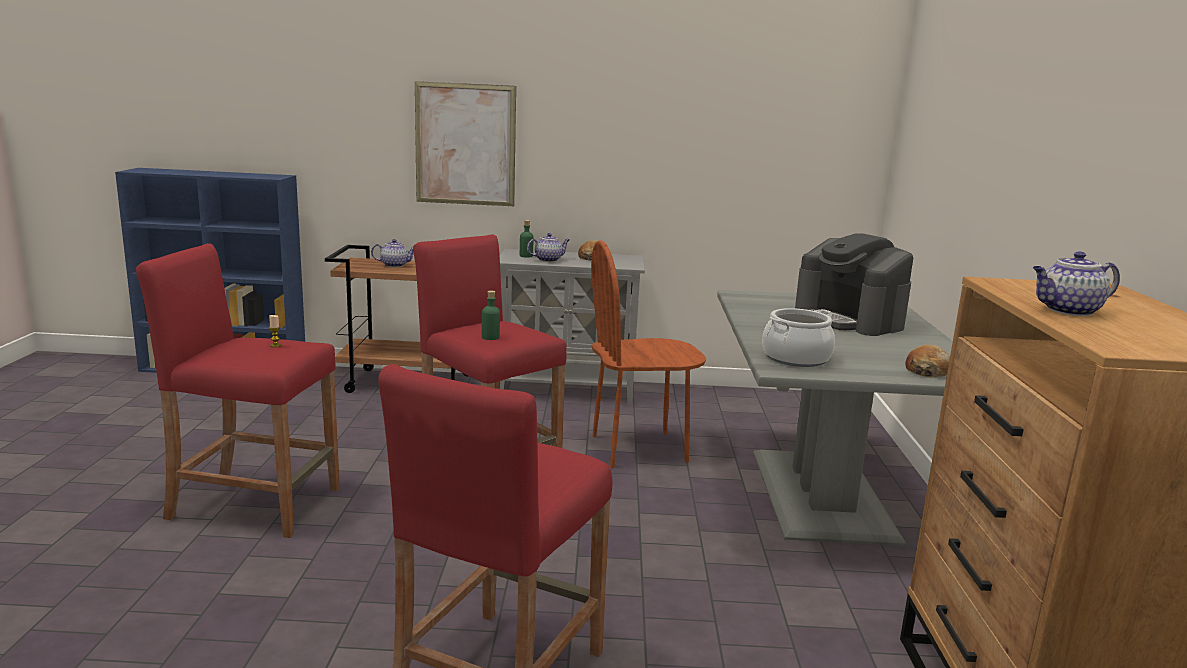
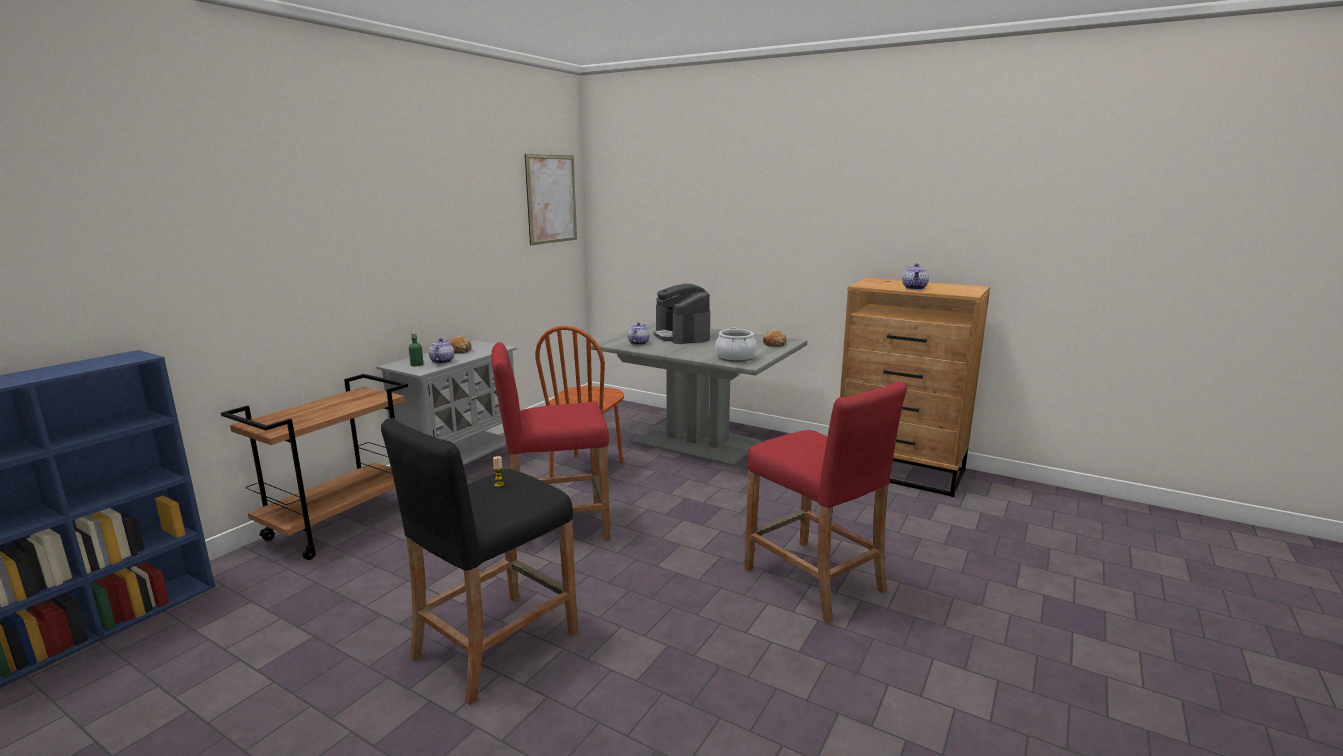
camera: 60 degrees left, 0 degrees up
(255, 503) = (495, 644): red stool -> black stool
(395, 265) = (306, 413): teapot -> teapot (638, 343)
(465, 144) = (326, 276): picture -> picture (551, 199)
(490, 337) = (575, 416): green bottle -> none
(849, 320) = (682, 336): coffee machine -> coffee machine turned 75 degrees clockwise

